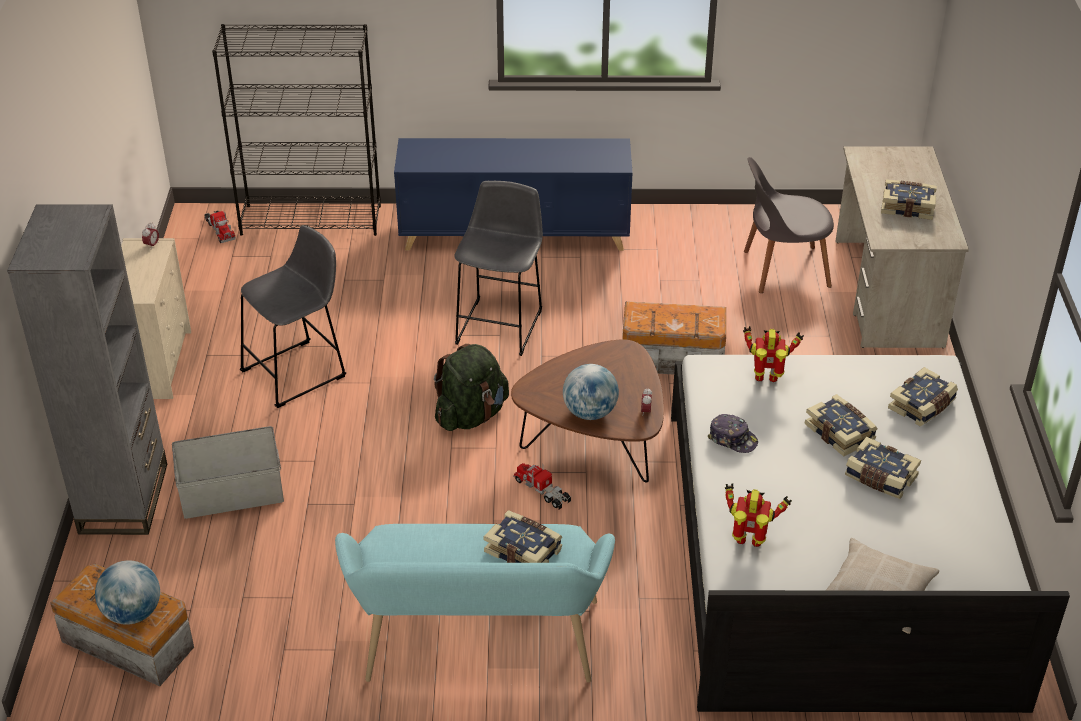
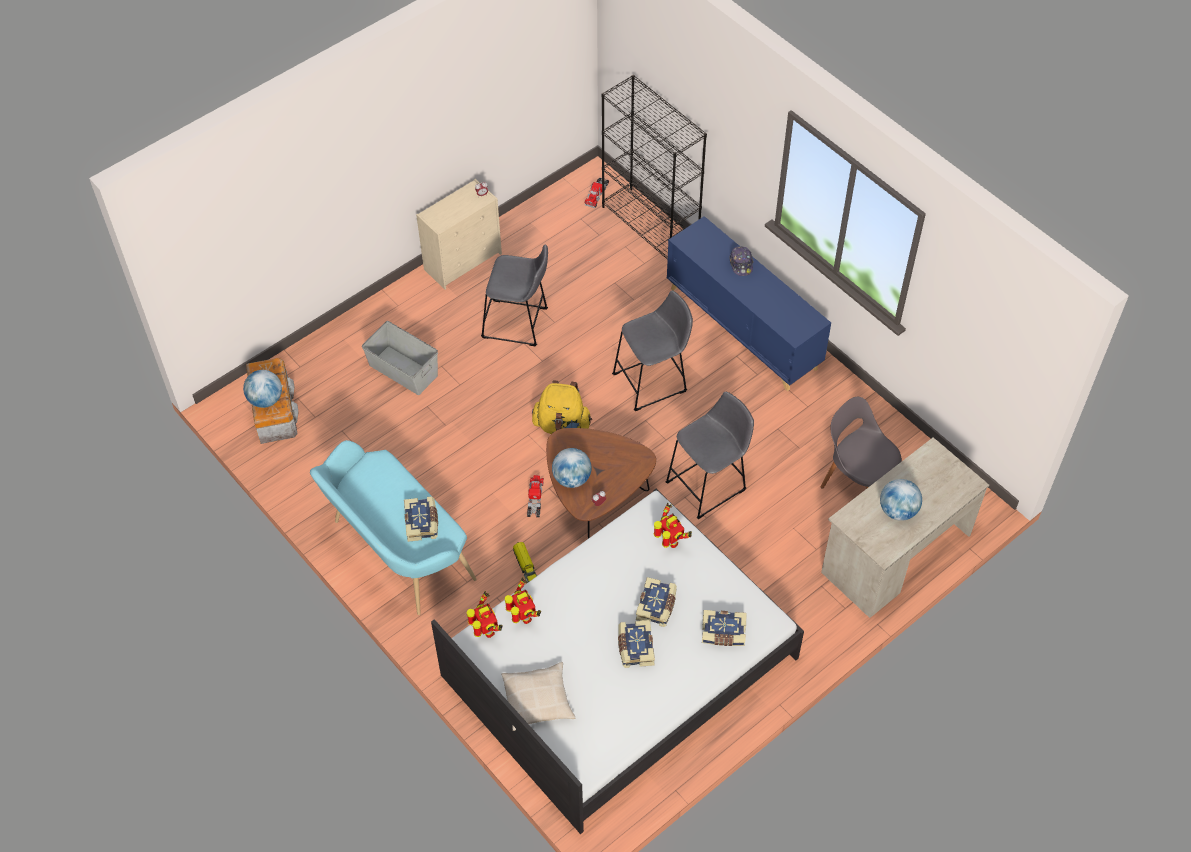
camera: 50 degrees right, 15 degrees up
(124, 498) = (359, 330): grey bookcase -> none
(471, 415) = (562, 425): green backpack -> yellow backpack
(622, 549) = (525, 565): none -> toy truck
(673, 358) = (709, 484): storage box -> grey stool
(732, 439) = (601, 558): cap -> cap (741, 264)
(737, 585) = (486, 631): none -> toy robot
(907, 206) = (898, 511): book -> globe

